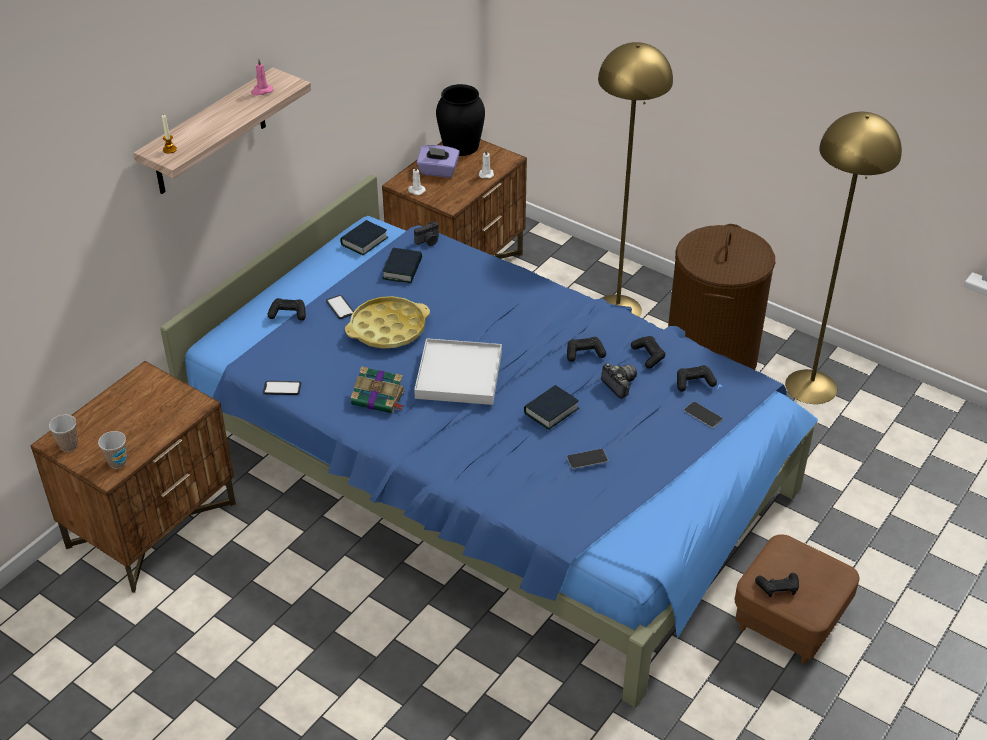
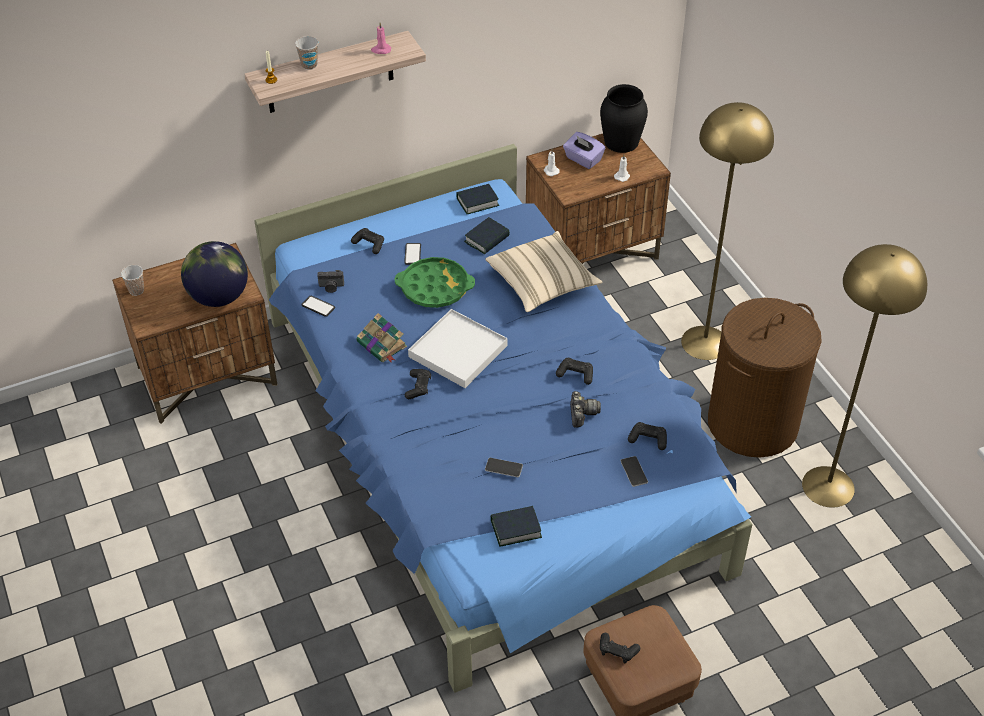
camera: 30 degrees right, 5 degrees up
(117, 462) = (159, 318): cup -> cup (309, 65)
(168, 417) = (219, 297): none -> globe
(388, 328) = (435, 287): yellow tray -> green tray
(428, 241) = (527, 222): camera -> camera (331, 287)
(487, 289) = (542, 284): none -> beige pillow
(551, 411) = (507, 413): book -> book (515, 529)
(648, 356) = (628, 398): black game controller -> black game controller (418, 387)

